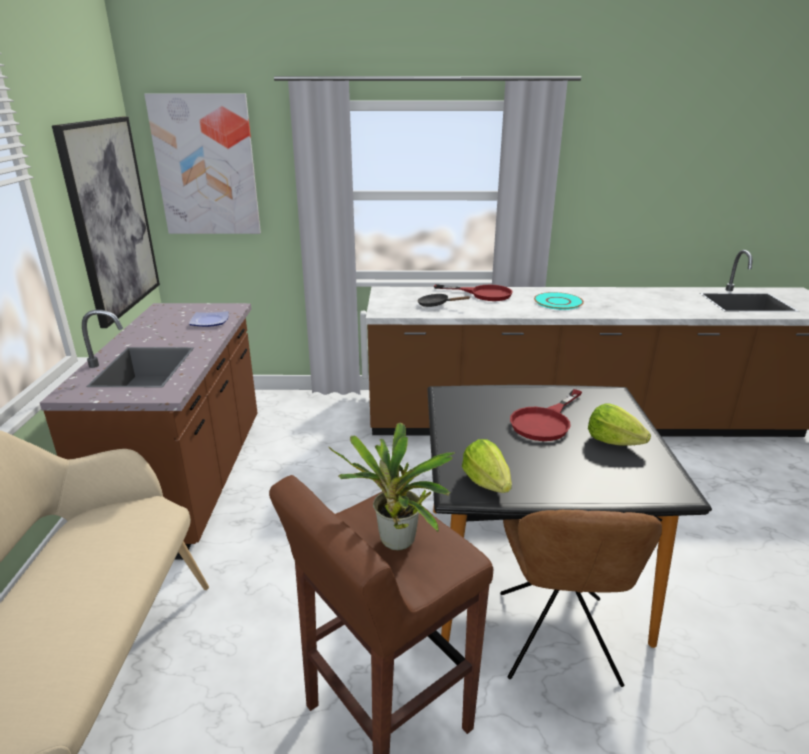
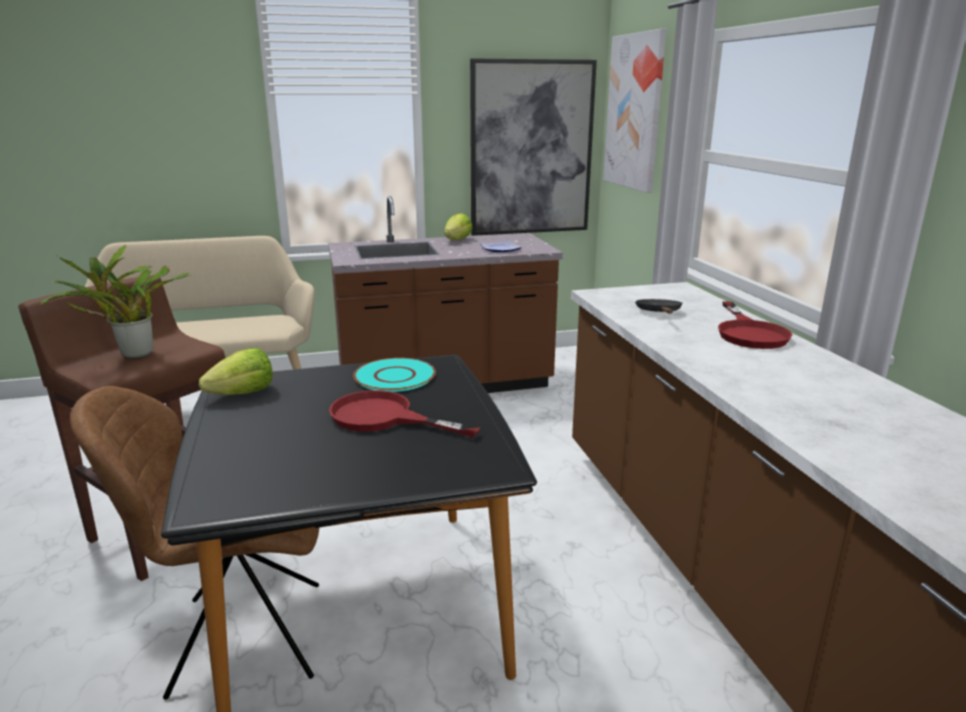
camera: 75 degrees right, 5 degrees down
(558, 302) = (792, 382): turquoise plate -> turquoise plate (395, 376)
(613, 441) = (339, 463): lettuce -> lettuce (457, 240)

